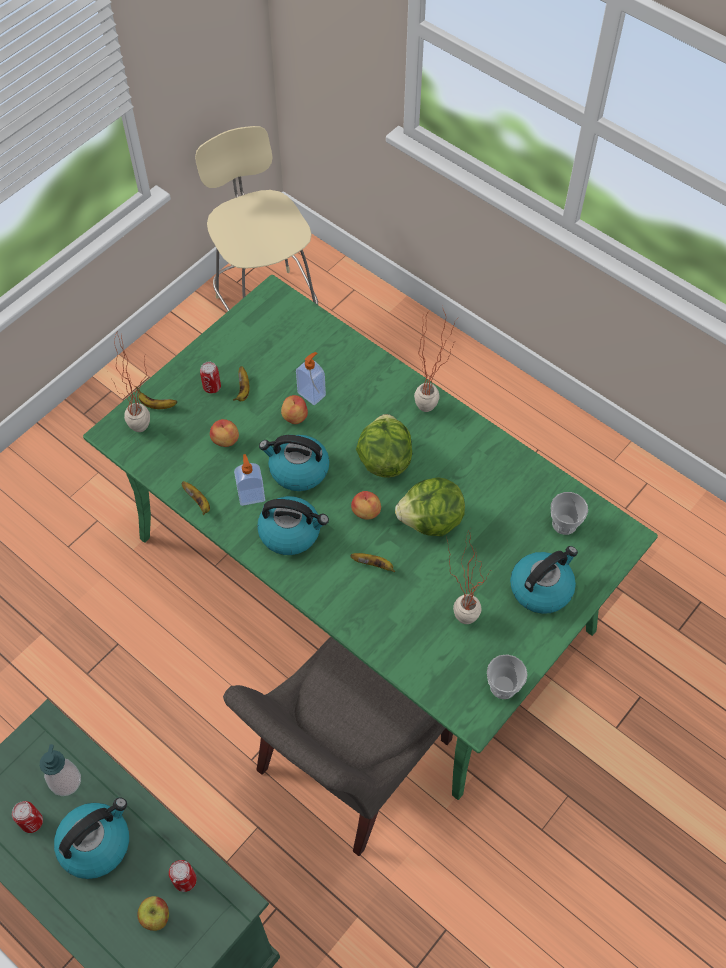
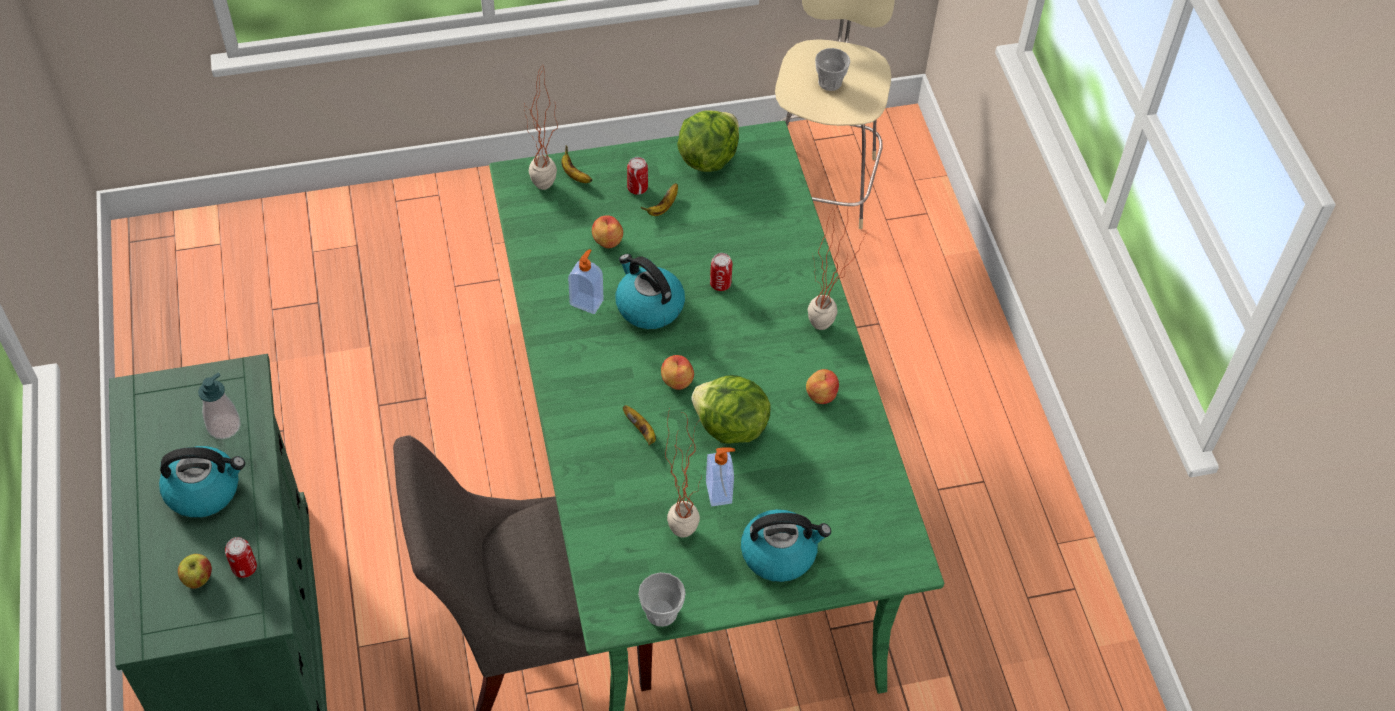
camera: 35 degrees right, 5 degrees down
(32, 822) = (172, 439): can -> can (720, 284)
(198, 502) = (536, 279): banana -> none
(291, 532) = (593, 355): kettle -> none
(294, 417) = (688, 258): apple -> apple (821, 395)
(312, 394) = (723, 248): soap dispenser -> soap dispenser (720, 492)
(384, 460) = (736, 347): lettuce -> lettuce (707, 158)
(564, 524) = (857, 512): cup -> cup (830, 82)

